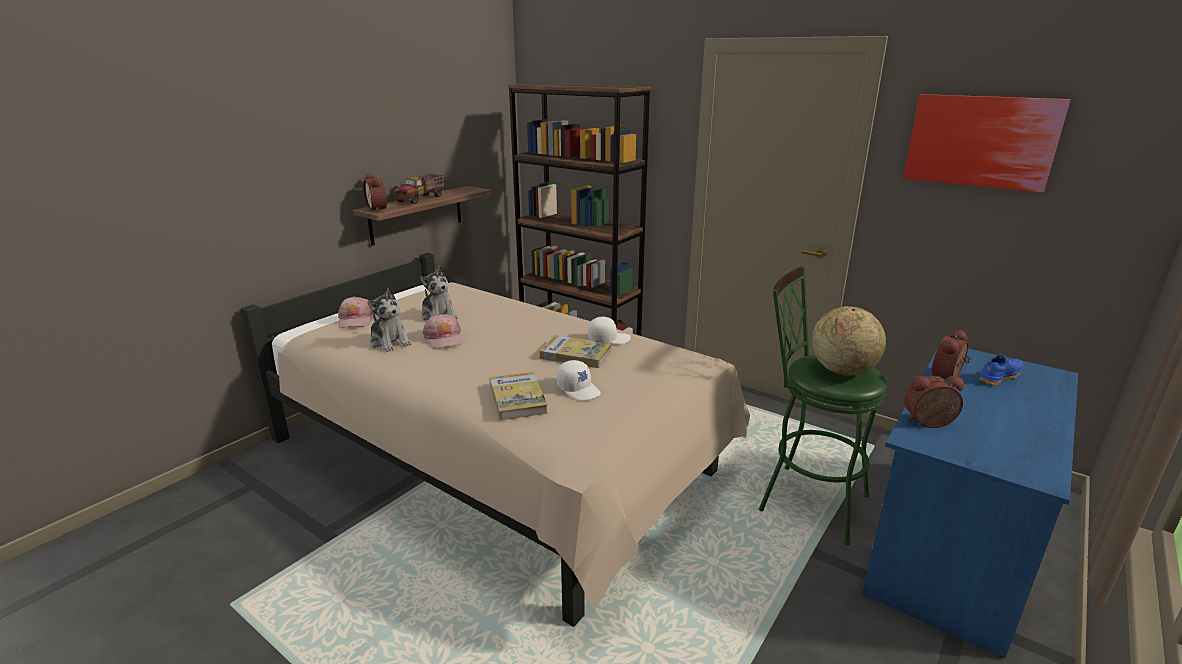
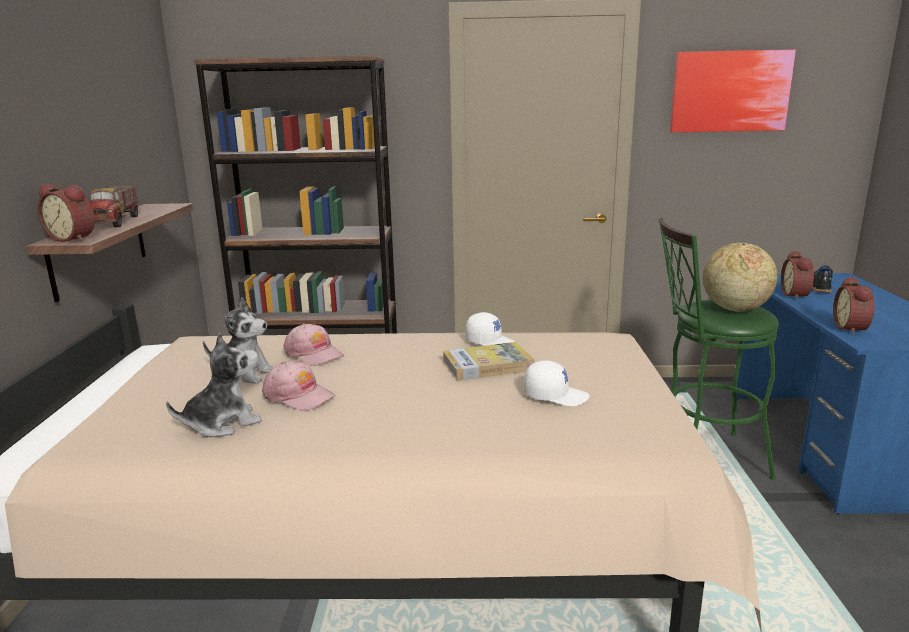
camera: 35 degrees left, 5 degrees down
(356, 319) = (112, 413): pink cap -> pink cap (314, 354)
(390, 342) = (223, 423): plush toy -> plush toy turned 45 degrees counterclockwise
(517, 399) = (512, 427): book -> none
(608, 339) = (491, 342): white cap -> white cap turned 75 degrees clockwise
(929, 424) = (852, 328): alarm clock -> alarm clock turned 45 degrees counterclockwise
(997, 376) = (819, 286): blue shoe -> black shoe

